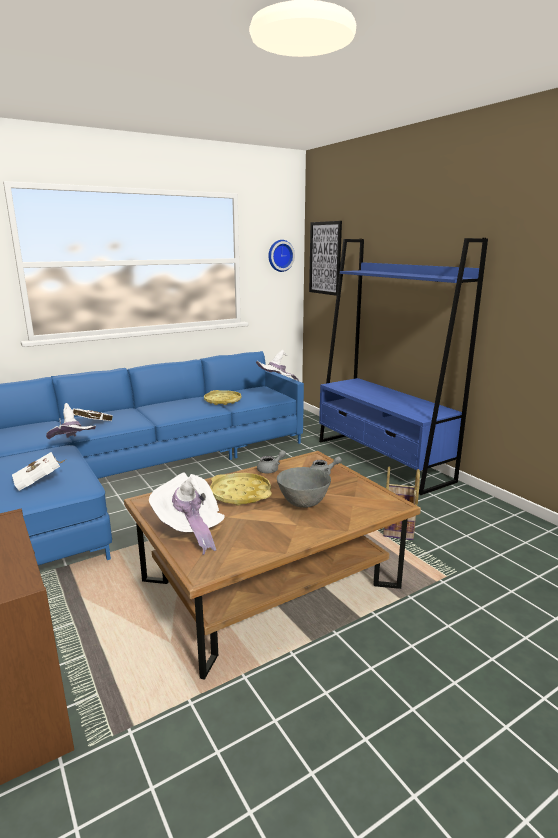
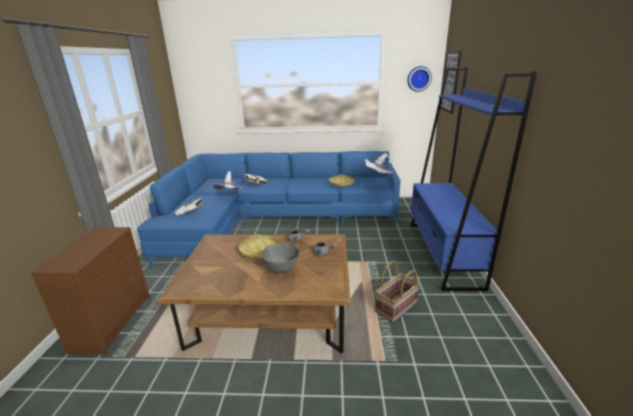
camera: 35 degrees right, 5 degrees up
(190, 530) = (206, 264): white hat -> none

